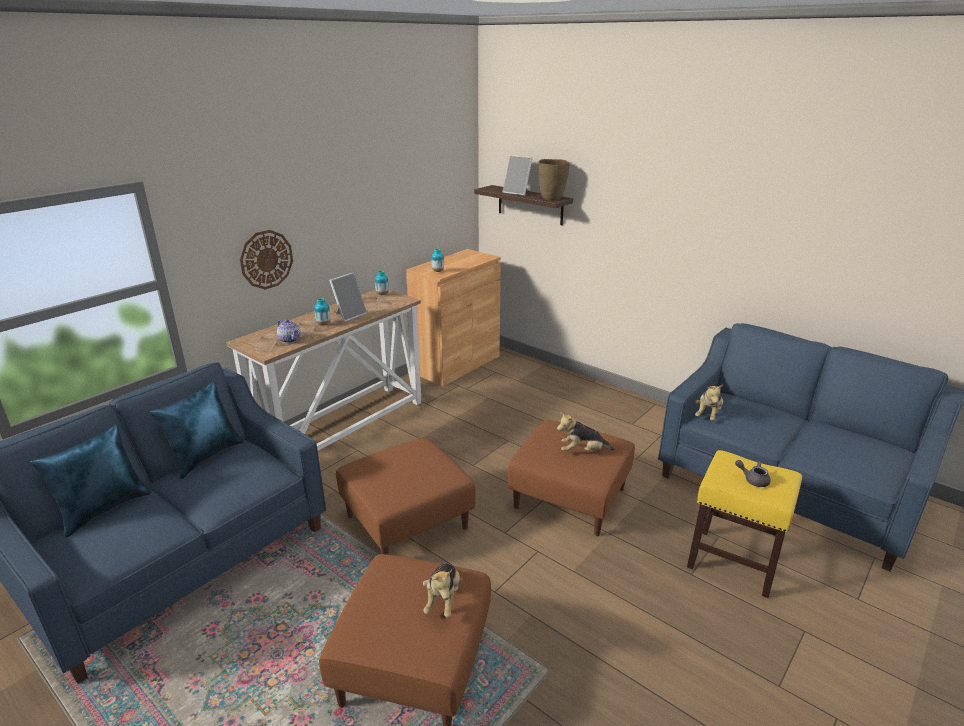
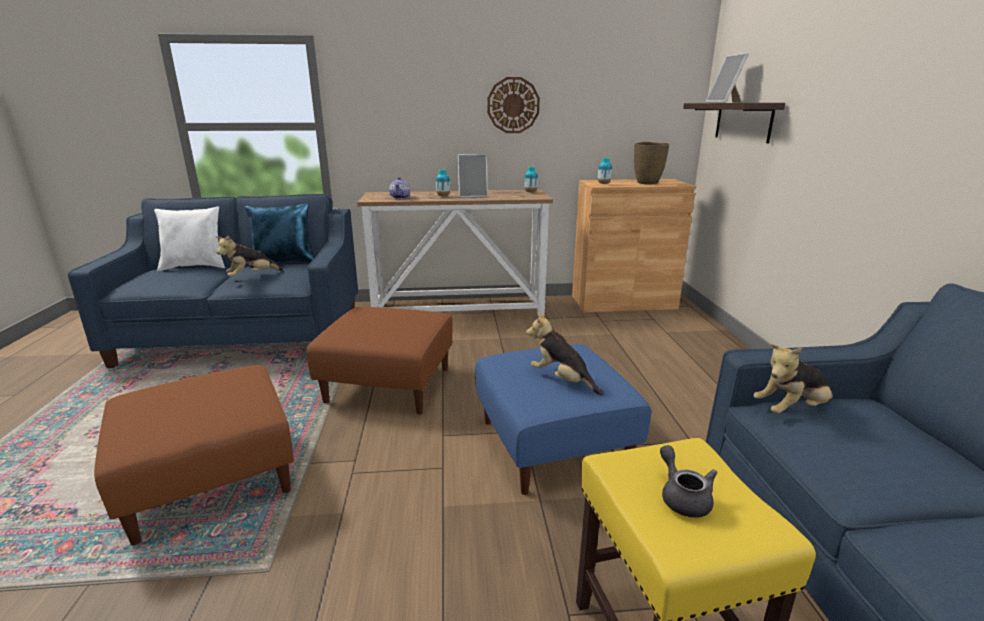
camera: 45 degrees right, 5 degrees down
(104, 509) = (196, 267): blue pillow -> white pillow
(266, 259) = (417, 129): wall clock -> wall clock (513, 105)
(443, 599) = (217, 413): plush toy -> plush toy (251, 276)
(552, 198) = (754, 102): brown vase -> brown vase (647, 183)
(570, 498) = (554, 445): brown ottoman -> blue ottoman

